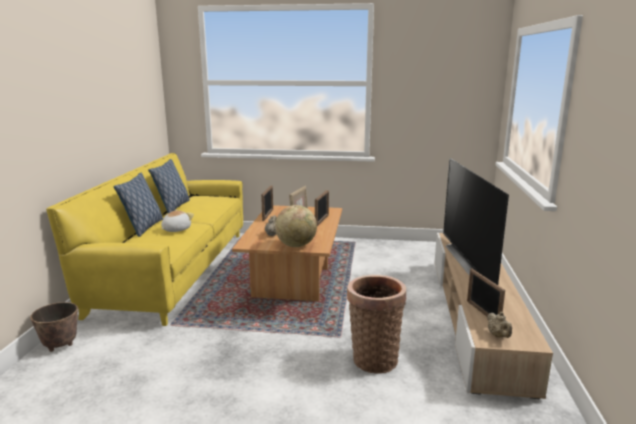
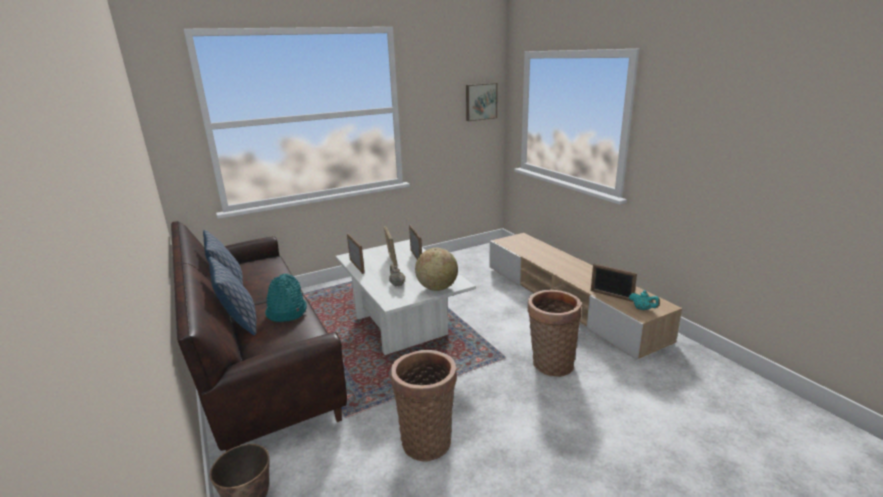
camera: 35 degrees left, 5 degrees up
(174, 270) = (259, 360): yellow sofa -> brown sofa
(176, 229) = (286, 312): plush toy -> turquoise hat
(197, 364) = (427, 439): none -> basket
(294, 283) = (404, 326): brown coffee table -> white coffee table
(471, 84) = (480, 101): none -> picture
(472, 262) = (549, 259): television -> none
(498, 336) = (642, 309): beige teapot -> turquoise teapot

